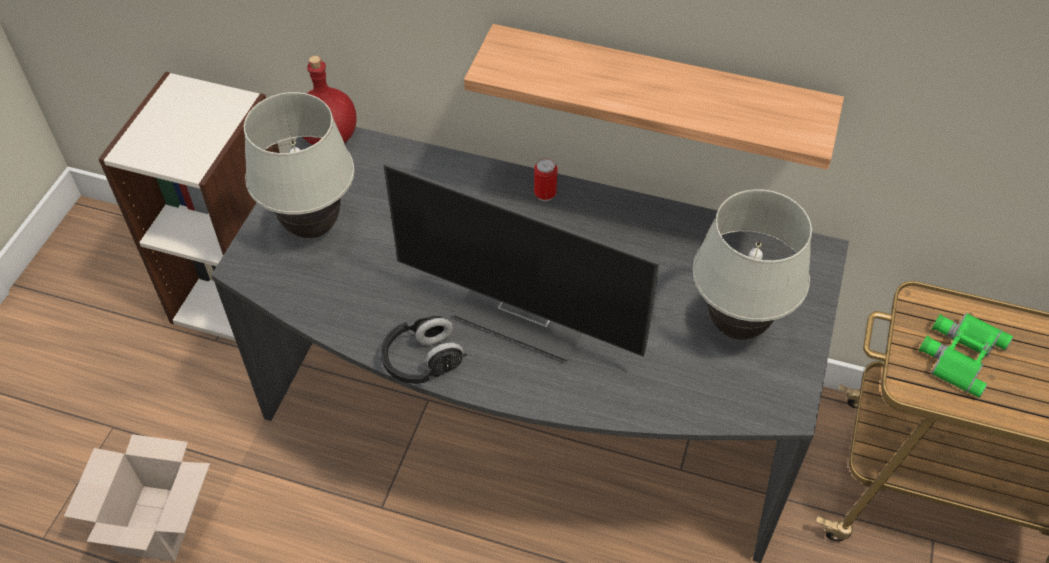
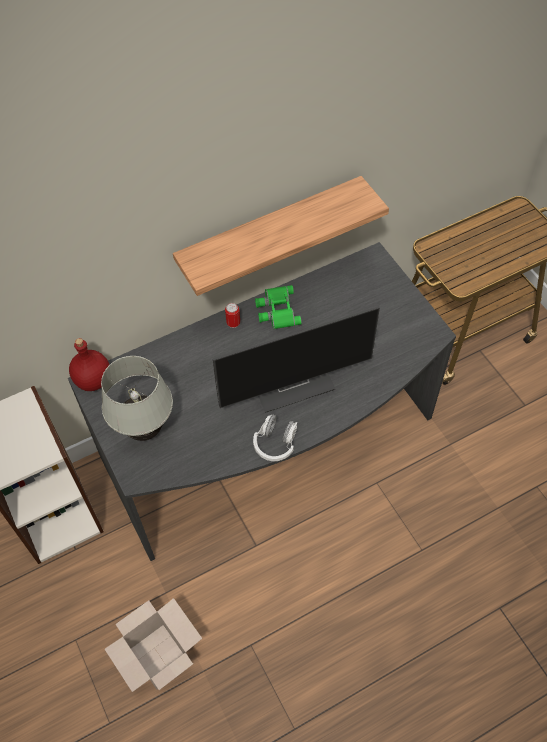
camera: 45 degrees left, 5 degrees up
(423, 361) = (275, 444): black headphones -> white headphones
(737, 326) = (380, 315): white table lamp -> none
(959, 353) = (463, 257): green binoculars -> green binoculars (276, 310)

